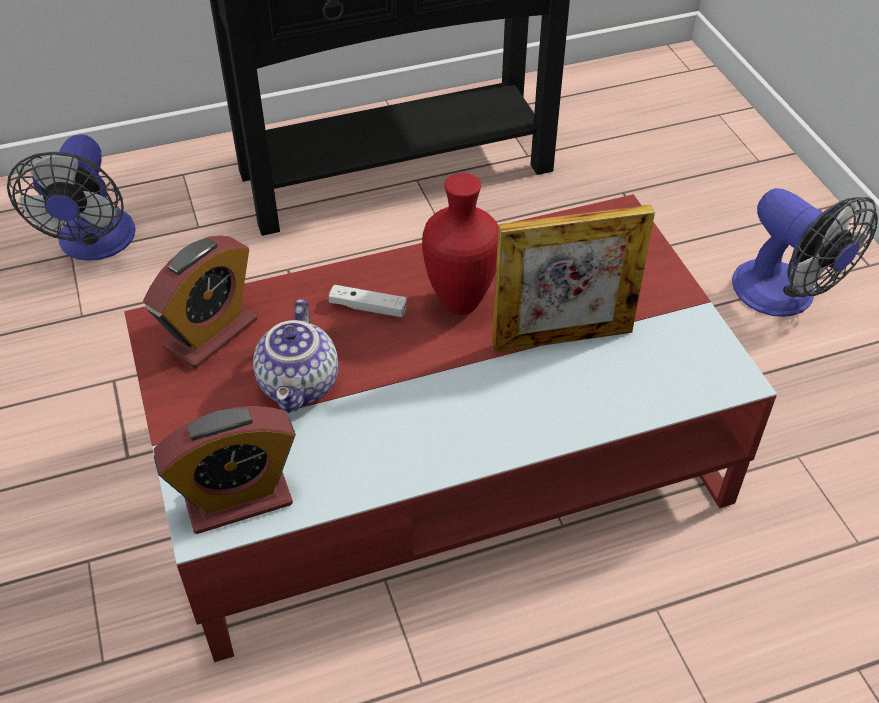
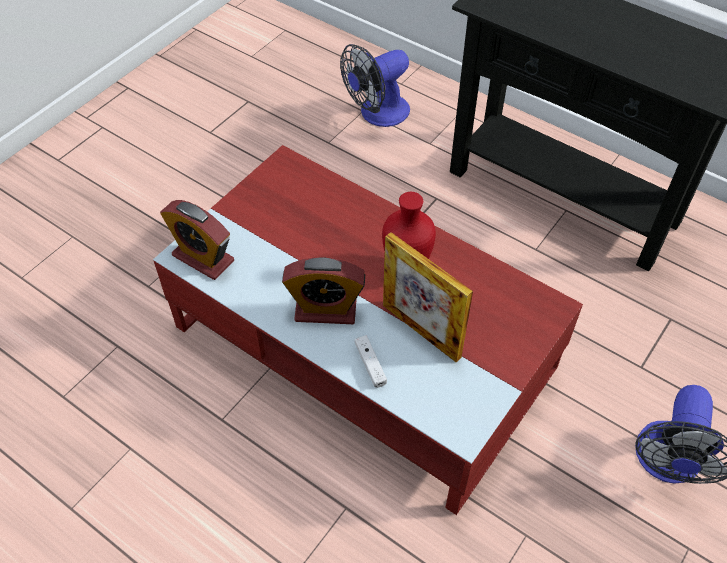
camera: 55 degrees right, 5 degrees up
(210, 334) = (295, 184): alarm clock -> alarm clock (325, 310)
(301, 386) = (290, 239): teapot -> none
(368, 308) = (367, 233): white game controller -> white game controller (370, 364)

